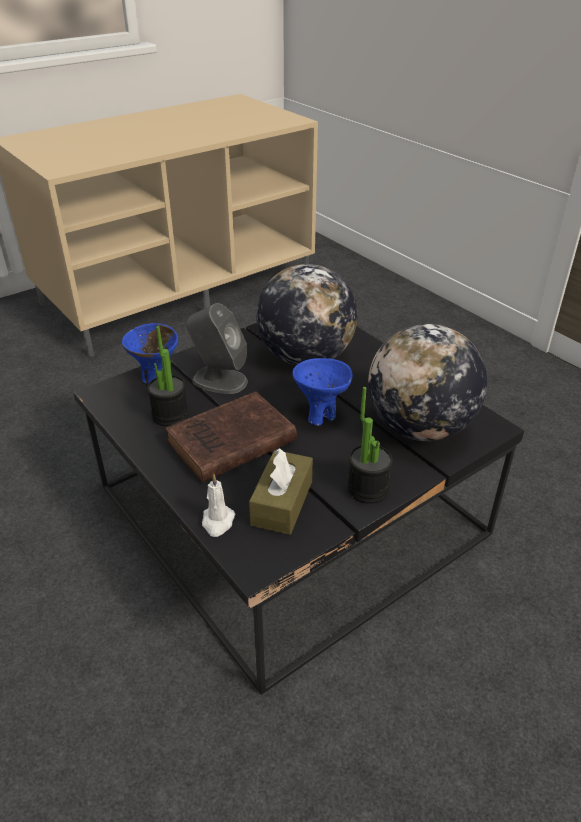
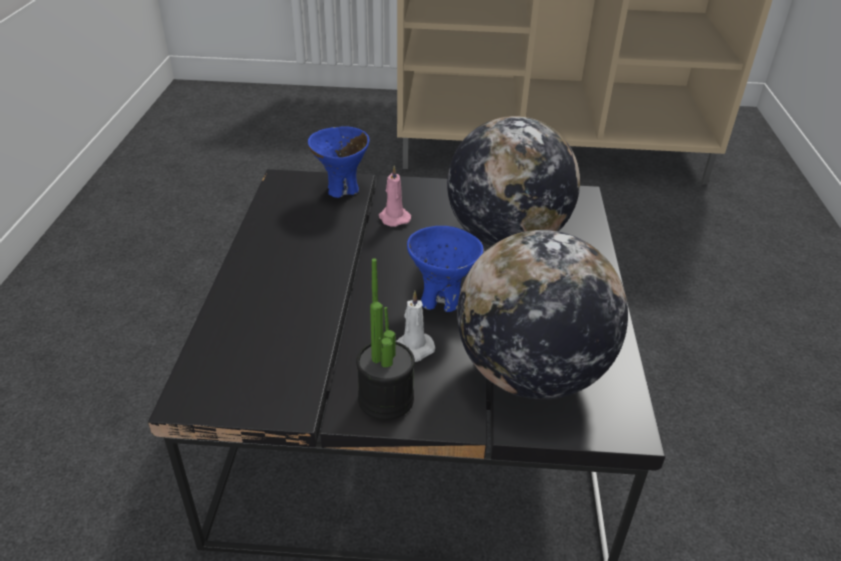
camera: 40 degrees right, 0 degrees up
(170, 415) = (310, 227): potted plant -> none
(218, 522) = (217, 340): white candle -> white candle (412, 350)
(219, 380) = (393, 217): grey speaker -> pink candle
(228, 443) = (322, 277): brown book -> none
(282, 503) = (290, 359): brown tissue box -> none

